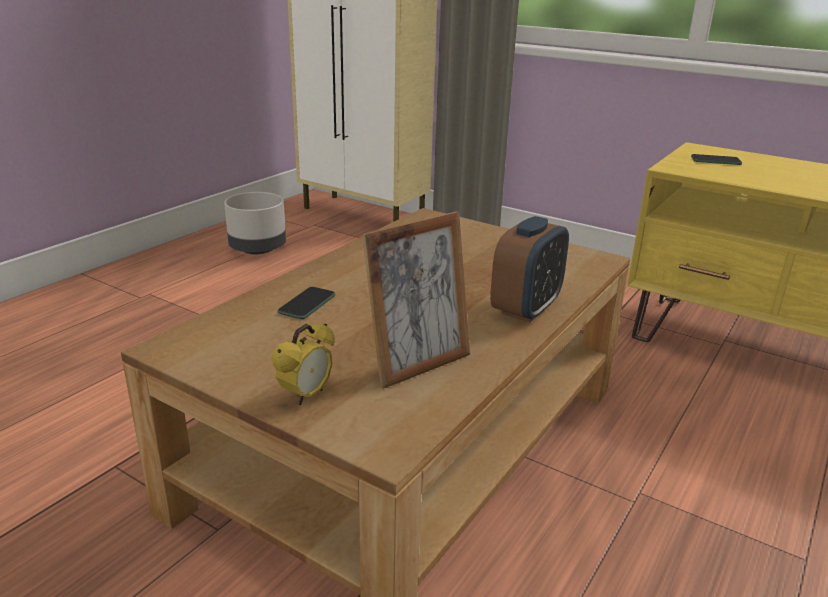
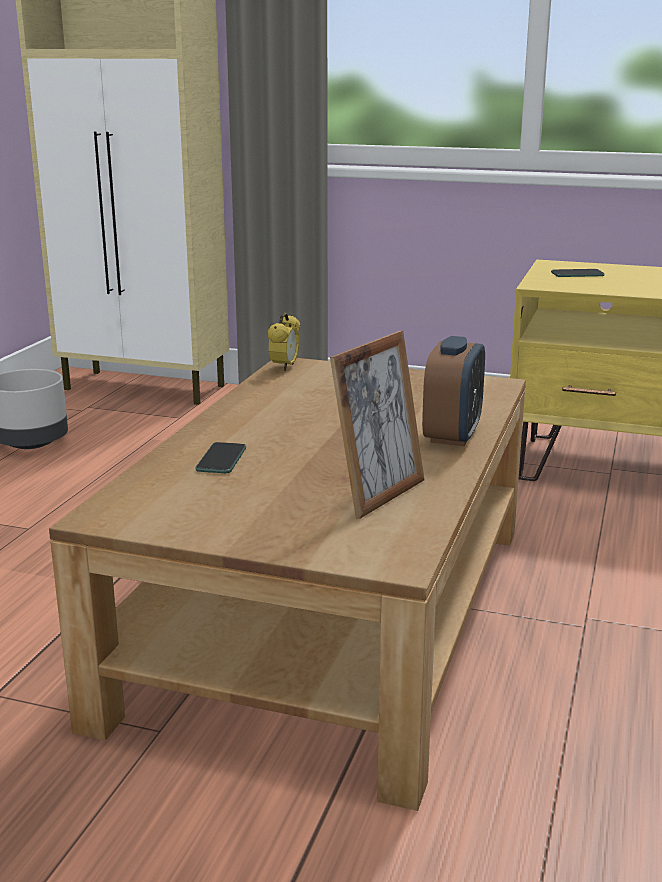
camera: 15 degrees left, 5 degrees down
(306, 395) = (286, 535): alarm clock -> alarm clock (284, 367)

